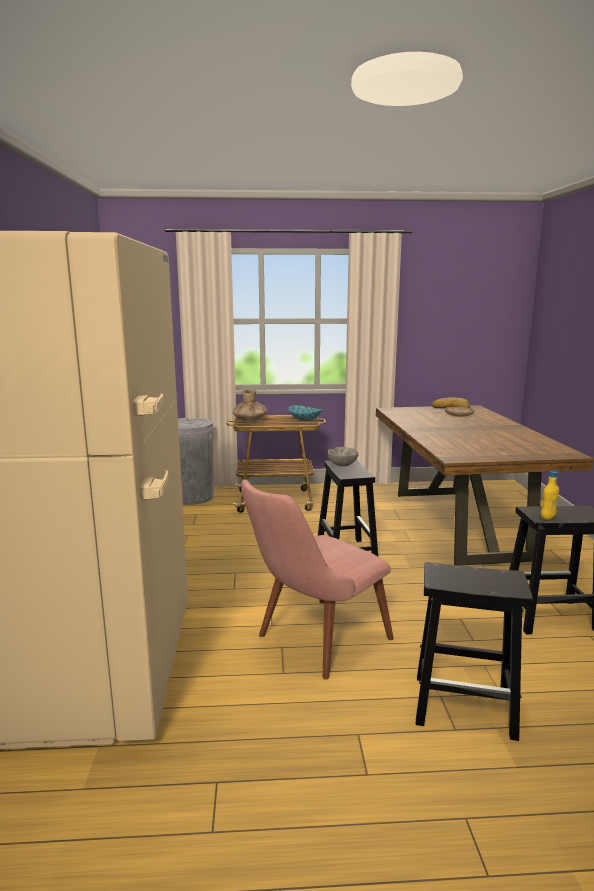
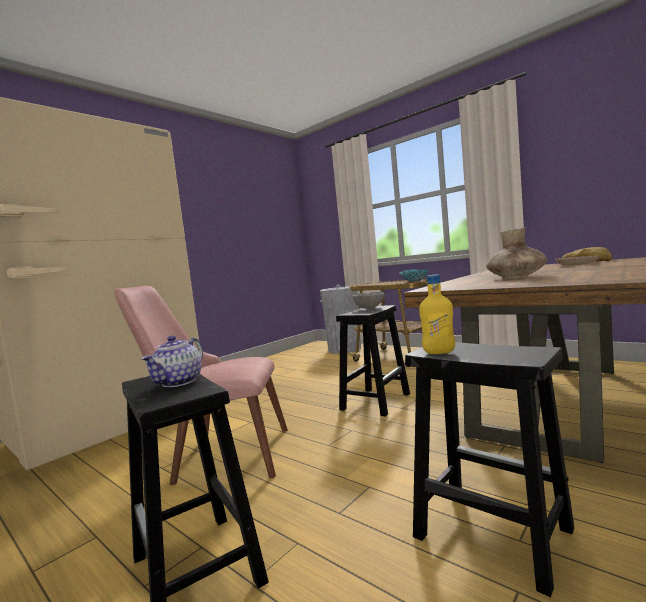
camera: 45 degrees right, 10 degrees down
(250, 420) = (371, 283): brown vase -> brown vase (516, 277)
(470, 575) = (178, 382): none -> teapot

